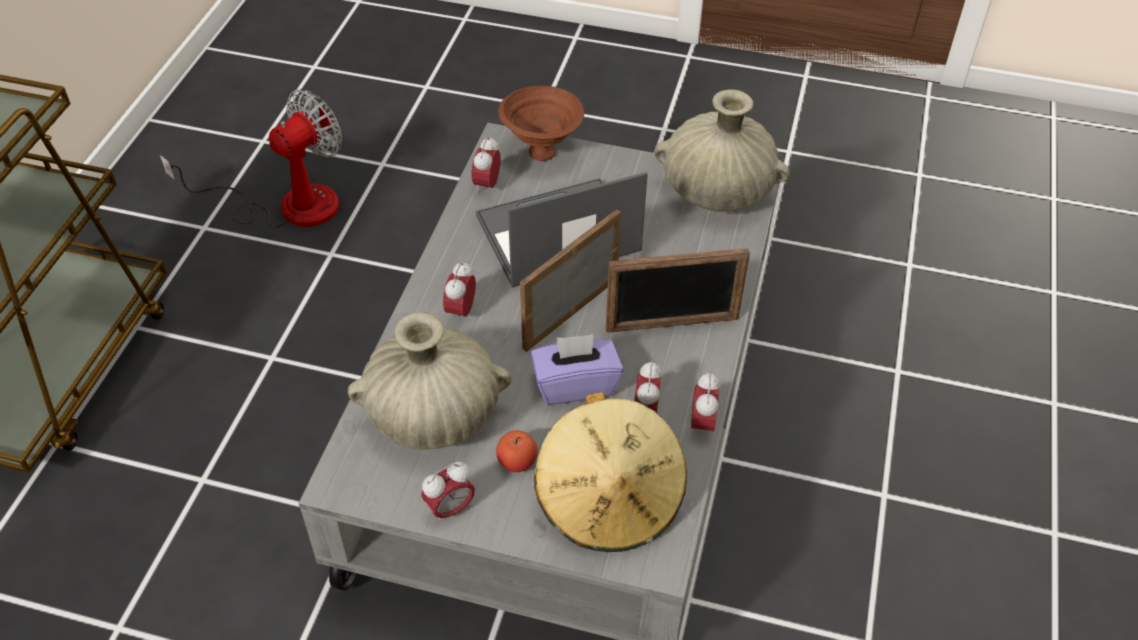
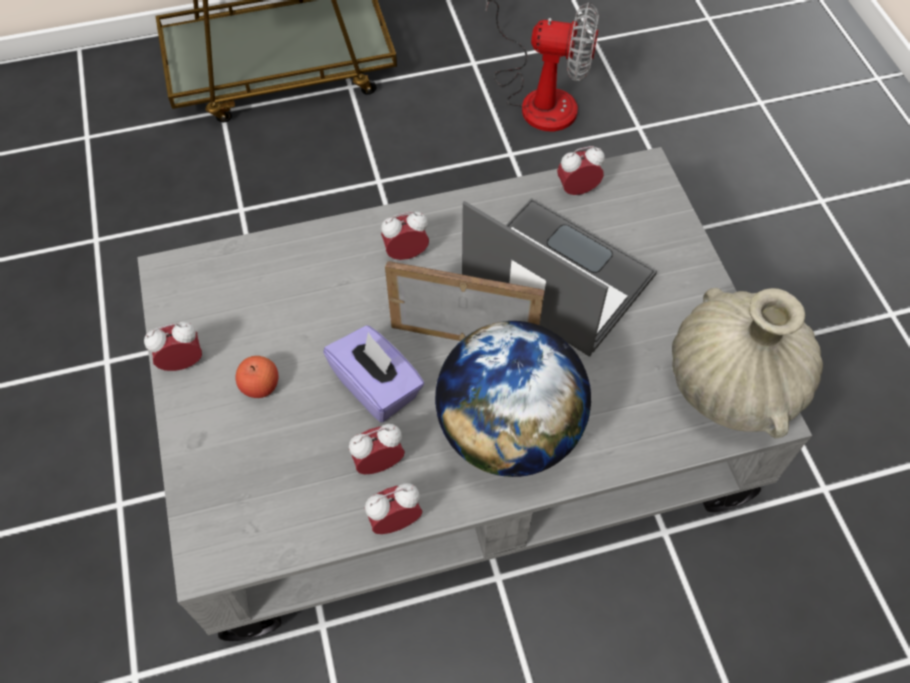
camera: 60 degrees right, 10 degrees up
(434, 416) = (275, 297): beige vase -> none
(450, 509) = (183, 362): alarm clock -> alarm clock turned 135 degrees clockwise
(540, 151) = (657, 206): brown bowl -> none
(610, 500) = (256, 483): beige hat -> none
(672, 324) = (508, 432): picture frame -> globe

